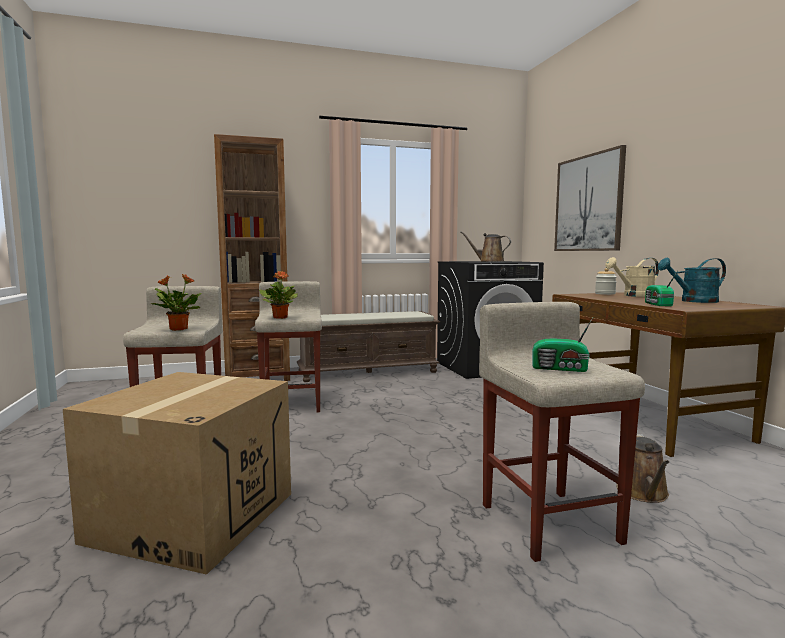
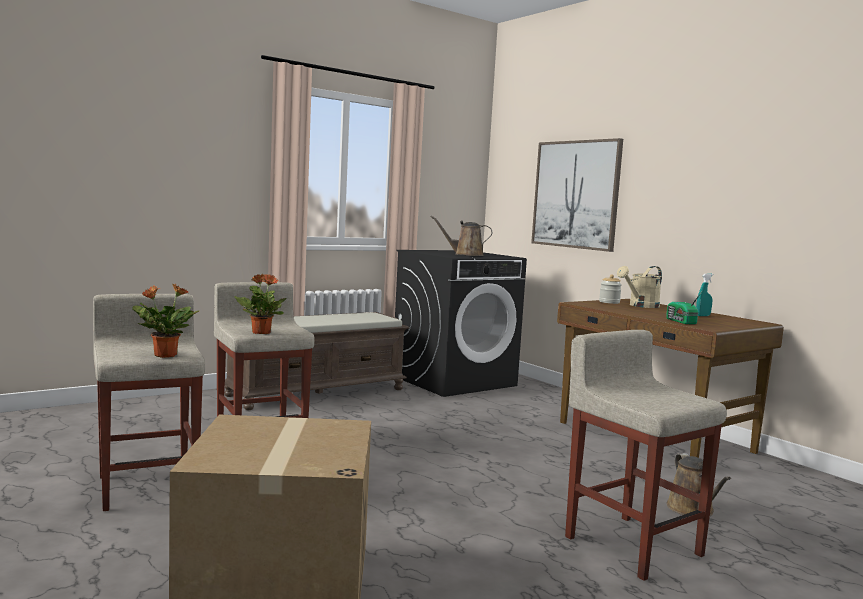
camera: 20 degrees left, 0 degrees up
(257, 376) = (172, 405): brown bookcase -> none
(561, 369) = (658, 399): radio -> none
(693, 301) = (703, 316): turquoise watering can -> turquoise spray bottle

